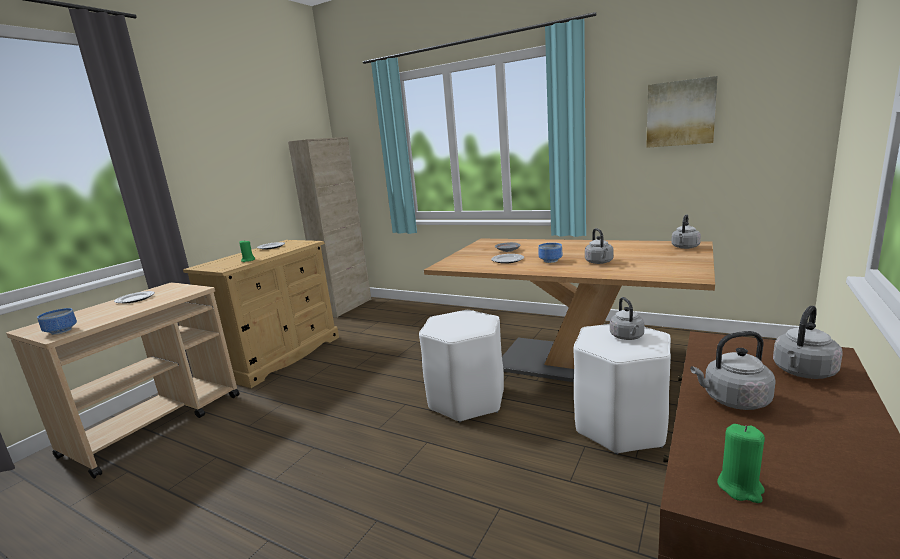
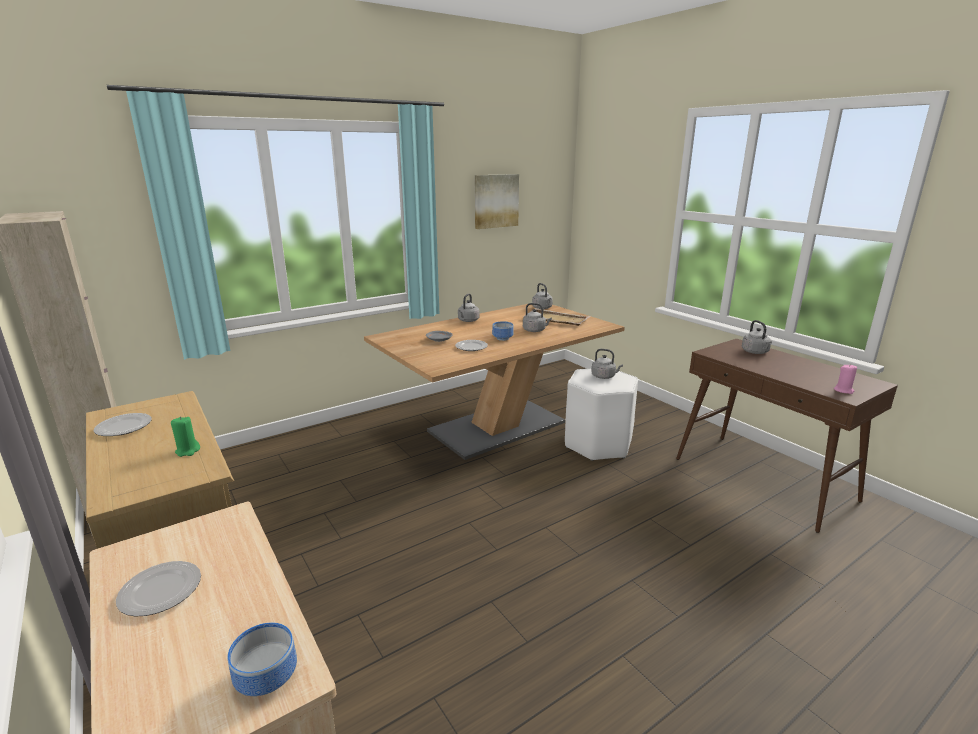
camera: 65 degrees left, 5 degrees up
(466, 400) = (500, 488): white stool -> none
(659, 259) = (555, 319): none -> beige tray
(733, 400) = (776, 370): grey kettle -> grey kettle (468, 321)
(740, 487) = (843, 390): green candle -> pink candle

